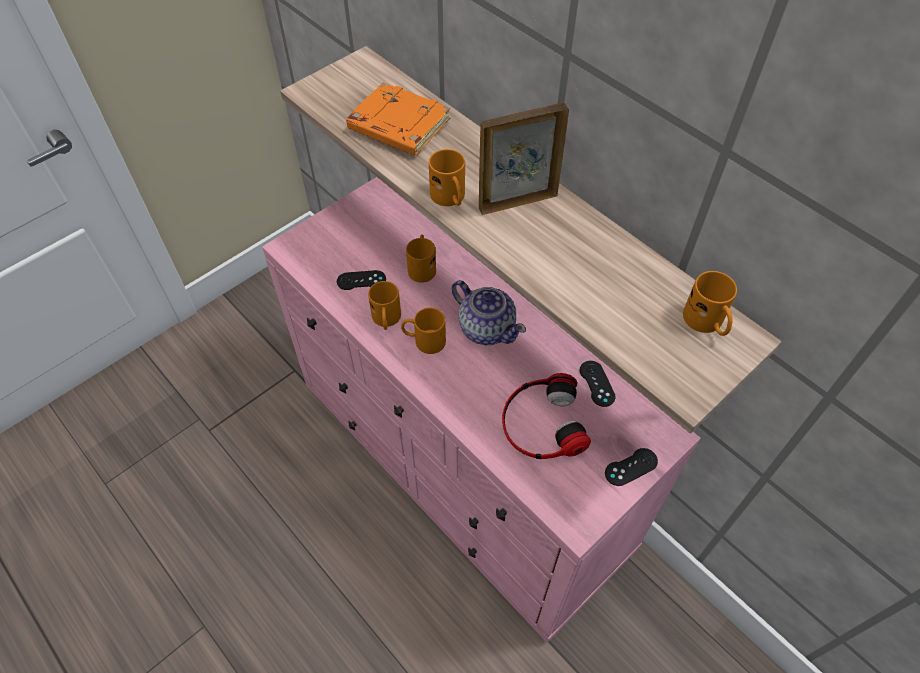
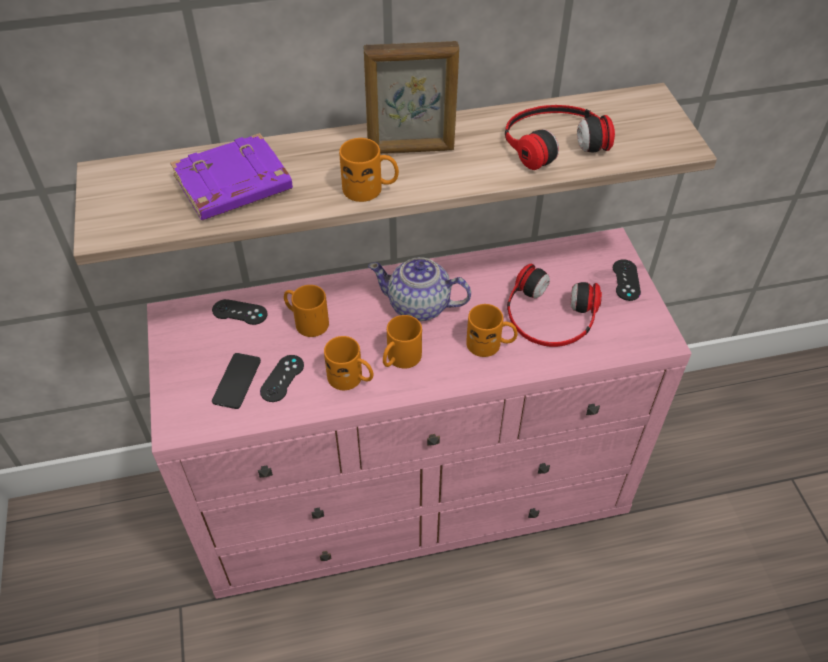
camera: 60 degrees left, 5 degrees down
(343, 257) = (237, 381): none -> phone
(397, 126) = (233, 186): orange book -> purple book
(486, 328) = (419, 306): teapot -> teapot turned 150 degrees counterclockwise
(517, 201) = (411, 150): picture frame -> picture frame turned 105 degrees counterclockwise
(597, 383) = (532, 261): black game controller -> black game controller (239, 312)
(609, 287) = (552, 140): none -> headphones
(707, 323) = (625, 107): orange mug -> orange mug (490, 344)

